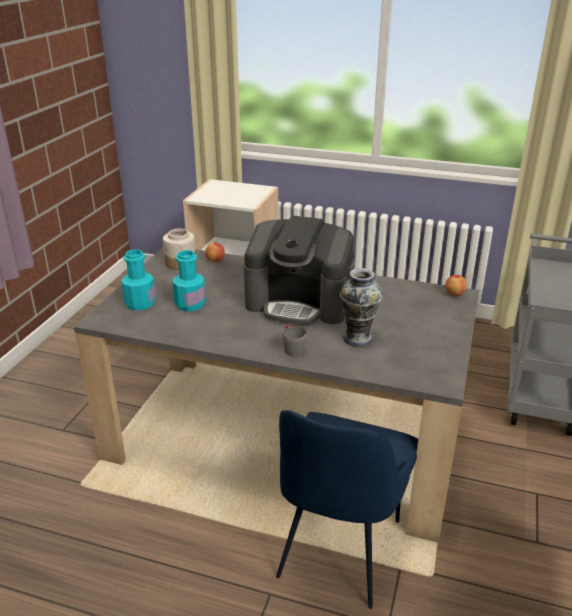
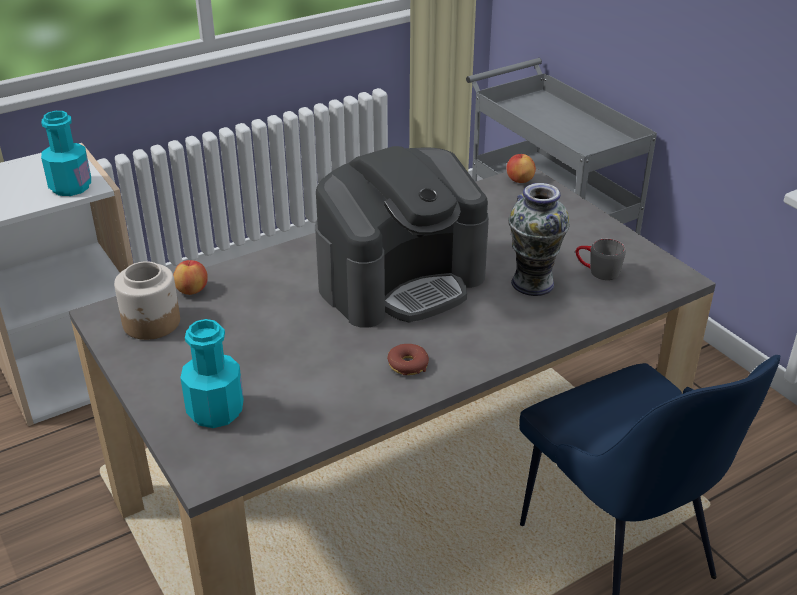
camera: 50 degrees left, 5 degrees up
(190, 304) = (284, 367): turquoise bottle -> turquoise bottle (71, 187)
(233, 333) = (408, 365): none -> donut
(292, 347) = (497, 337): grey mug -> grey mug (597, 271)

